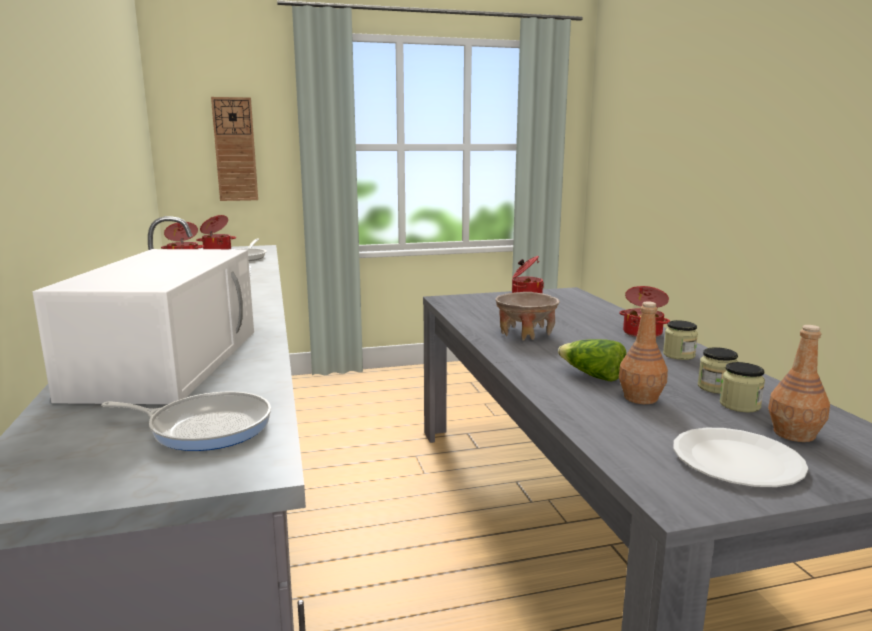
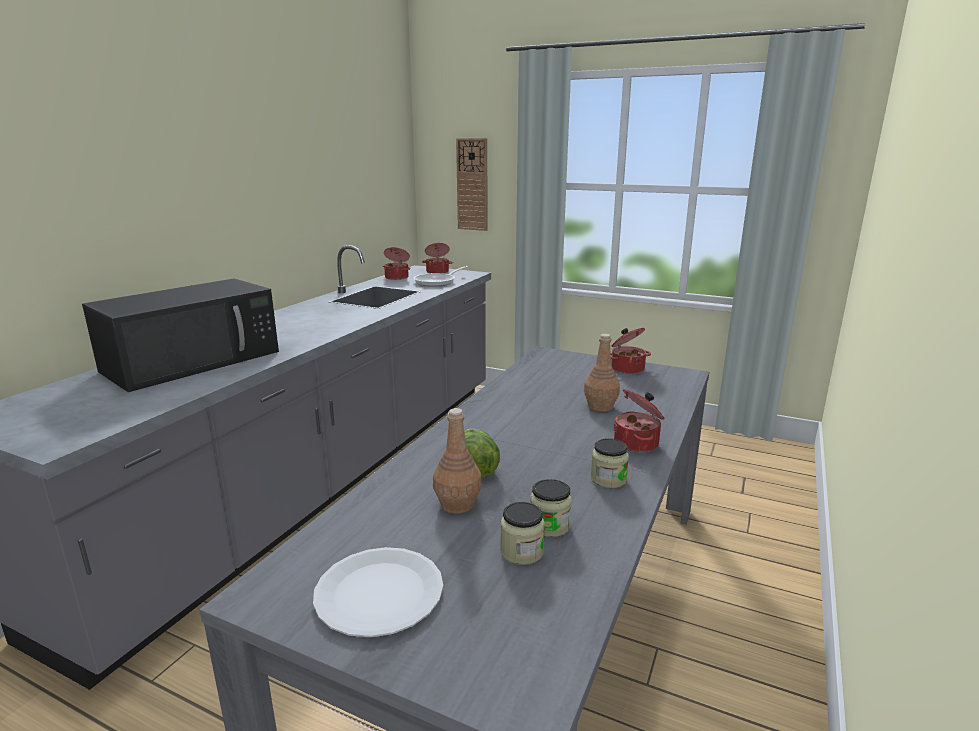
camera: 40 degrees right, 5 degrees up
(169, 360) = (194, 360): white microwave -> black microwave
(205, 427) = (101, 411): frying pan -> none
(525, 334) = (525, 408): beige bowl -> none
(794, 434) = (491, 602): brown bottle -> brown bottle (601, 406)

